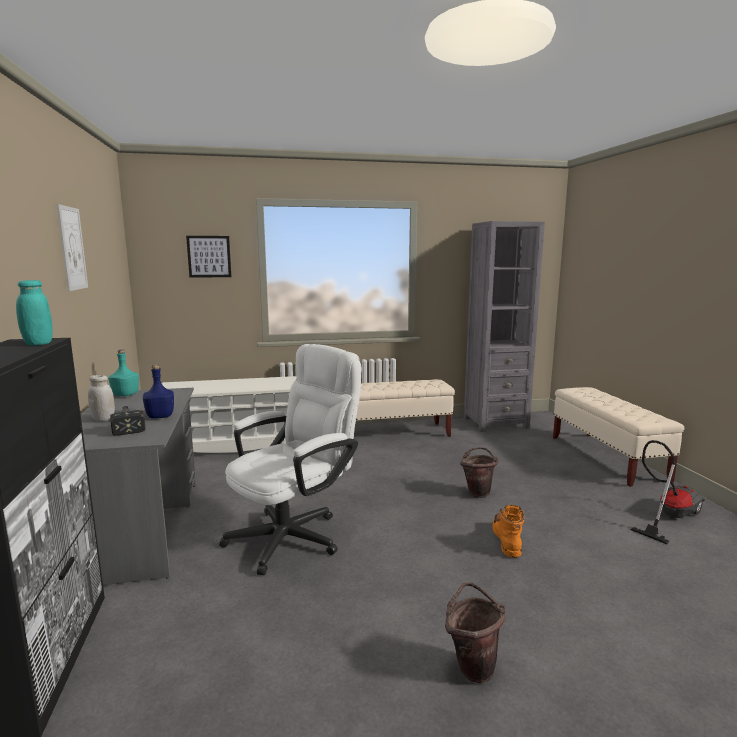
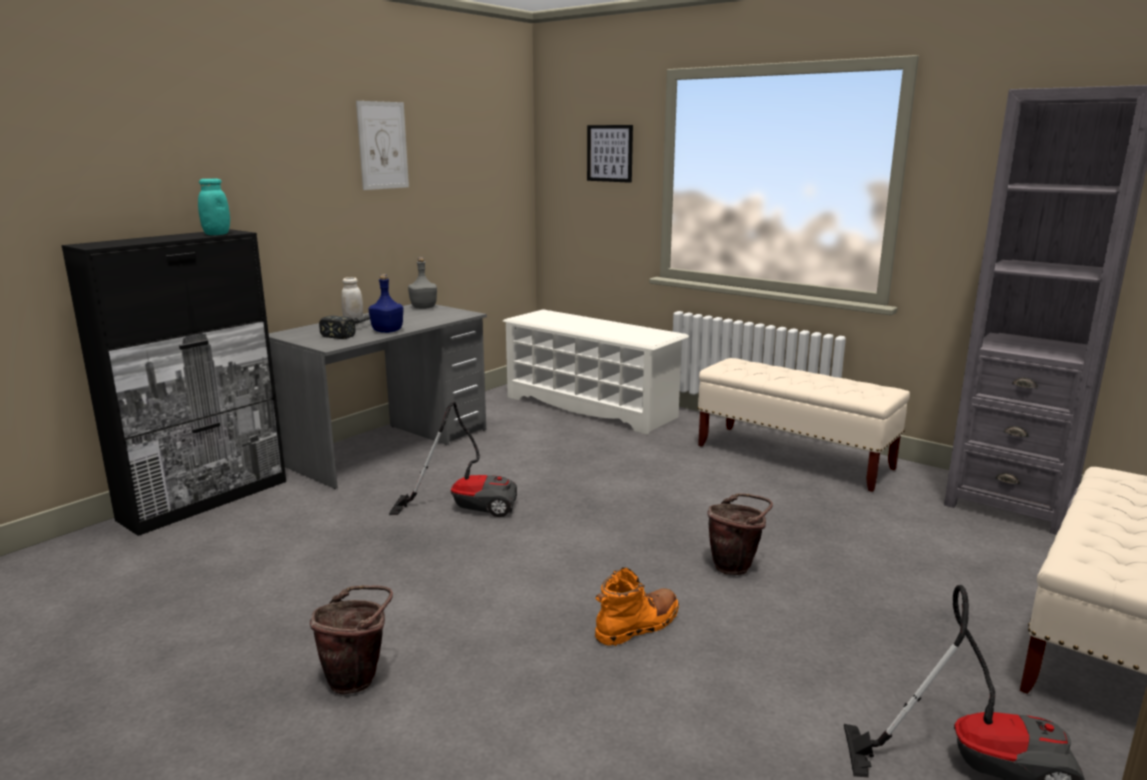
camera: 50 degrees right, 5 degrees up
(125, 395) = (423, 307): turquoise bottle -> grey bottle
(294, 534) = (467, 505): white office chair -> vacuum cleaner

